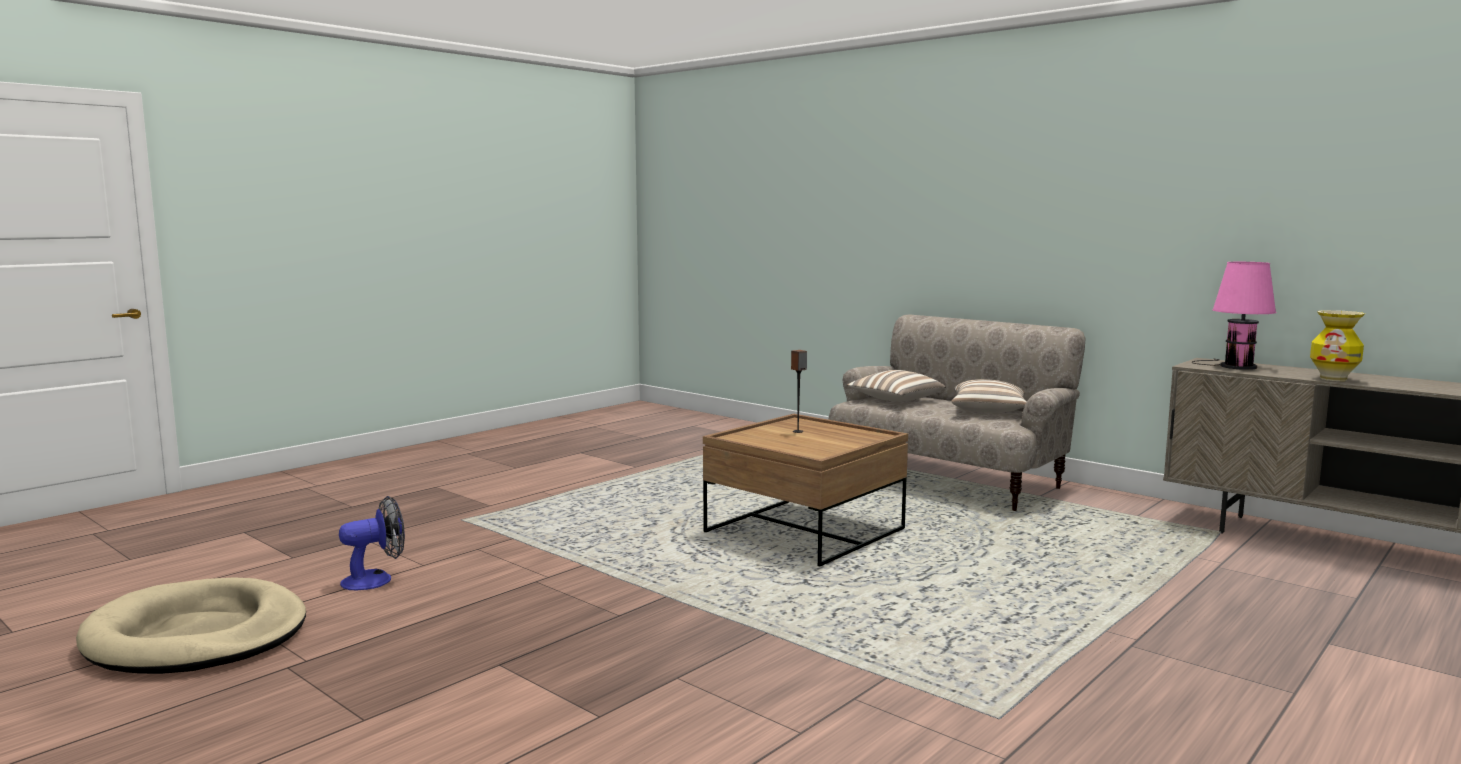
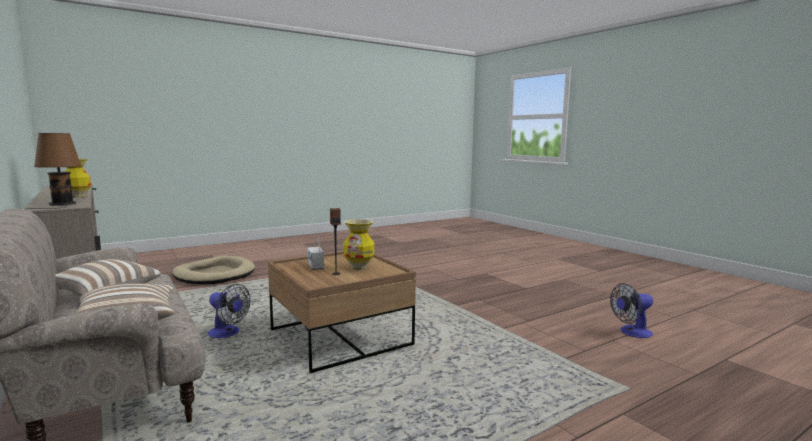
camera: 165 degrees left, 0 degrees up
(197, 636) = (682, 311): beige dog bed -> beige dog bed (214, 274)
(781, 439) = (359, 268): none -> vase
(838, 436) = (315, 266): none -> radio
(949, 521) = (227, 333): none -> fan
(1234, 366) = (61, 204): pink table lamp -> brown table lamp

